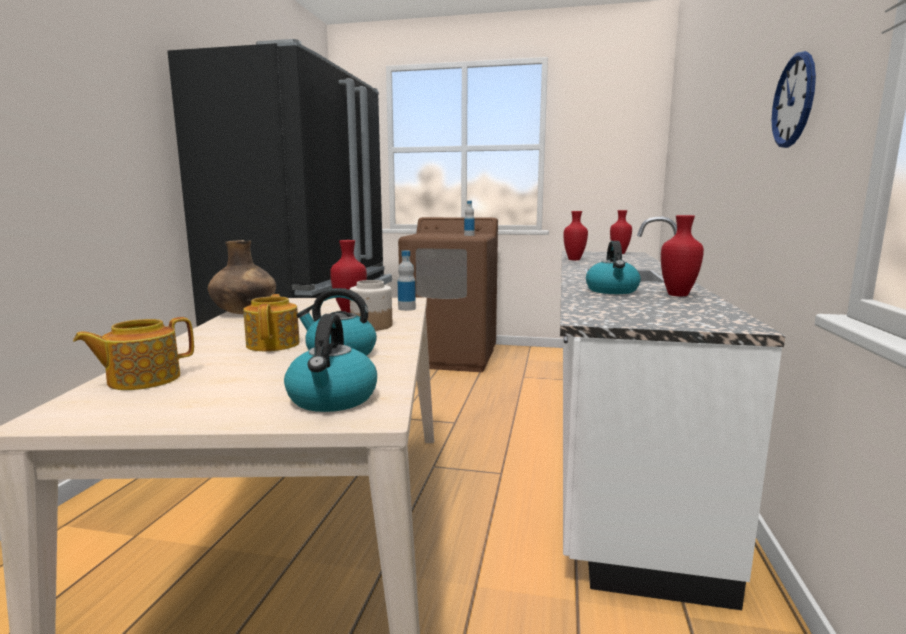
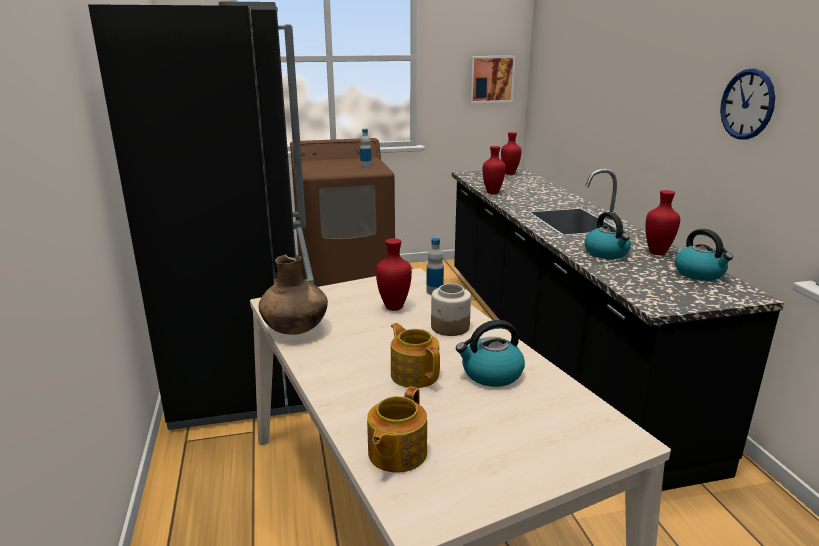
camera: 25 degrees left, 10 degrees up
(332, 399) = (578, 432): kettle -> kettle (700, 274)
(609, 431) = (552, 350): white counter -> black counter
(622, 167) = (491, 79): none -> picture

